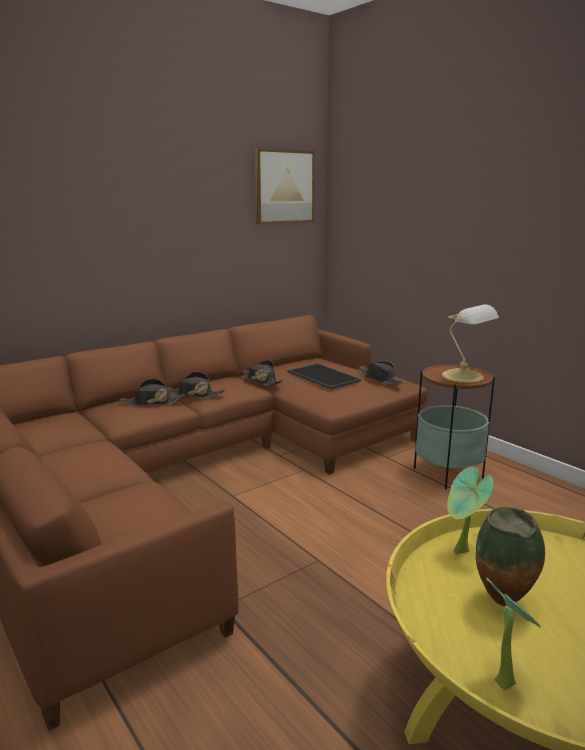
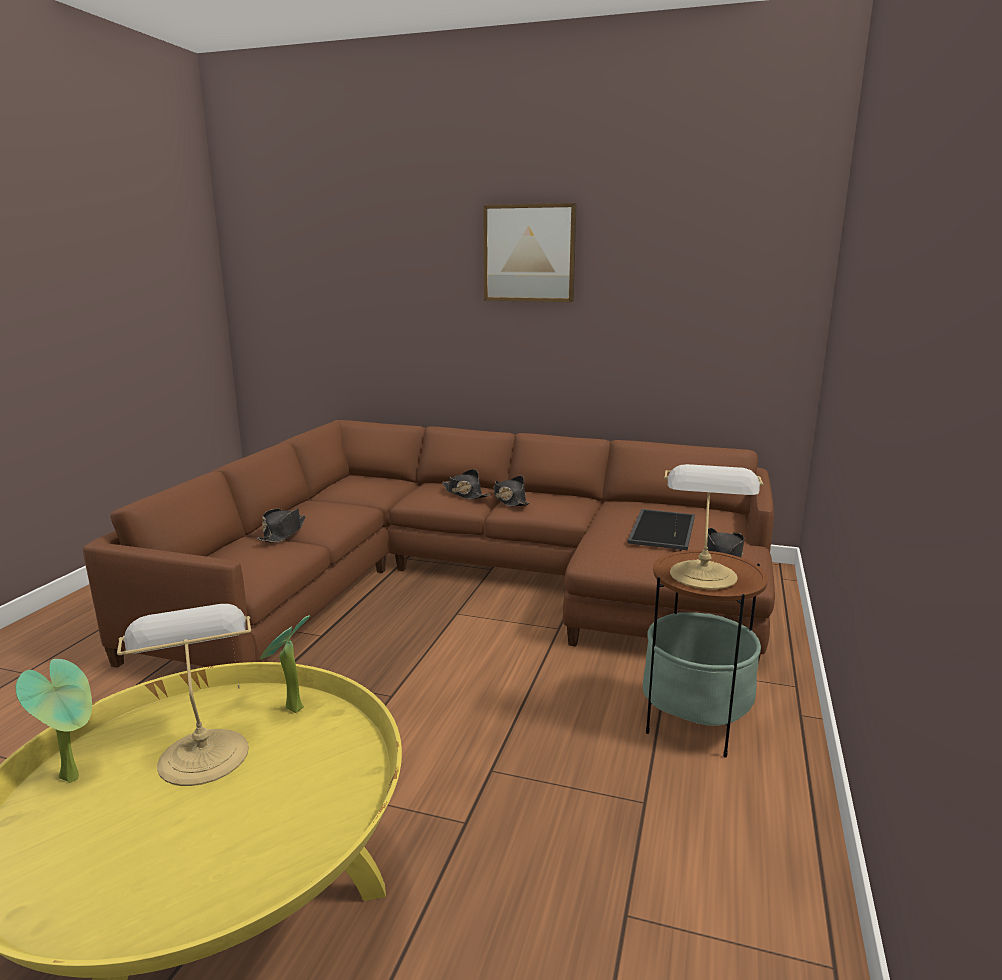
camera: 55 degrees right, 0 degrees up
(261, 380) = (598, 510): black hat -> black hat (283, 533)
(284, 187) = (748, 263): picture -> picture (529, 253)
(503, 603) = (203, 753): vase -> table lamp

